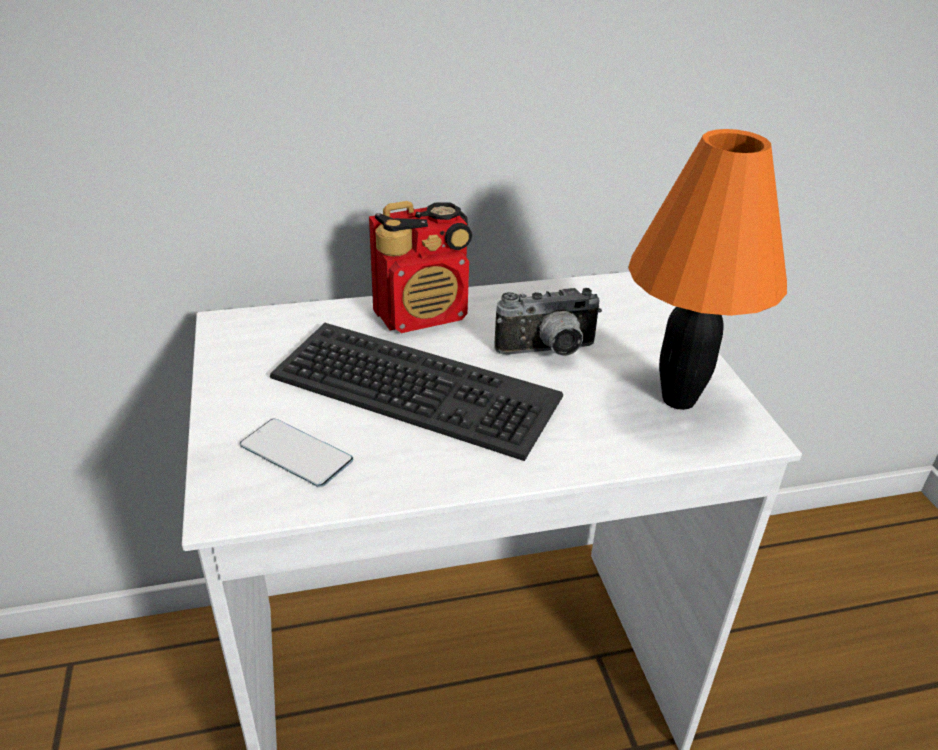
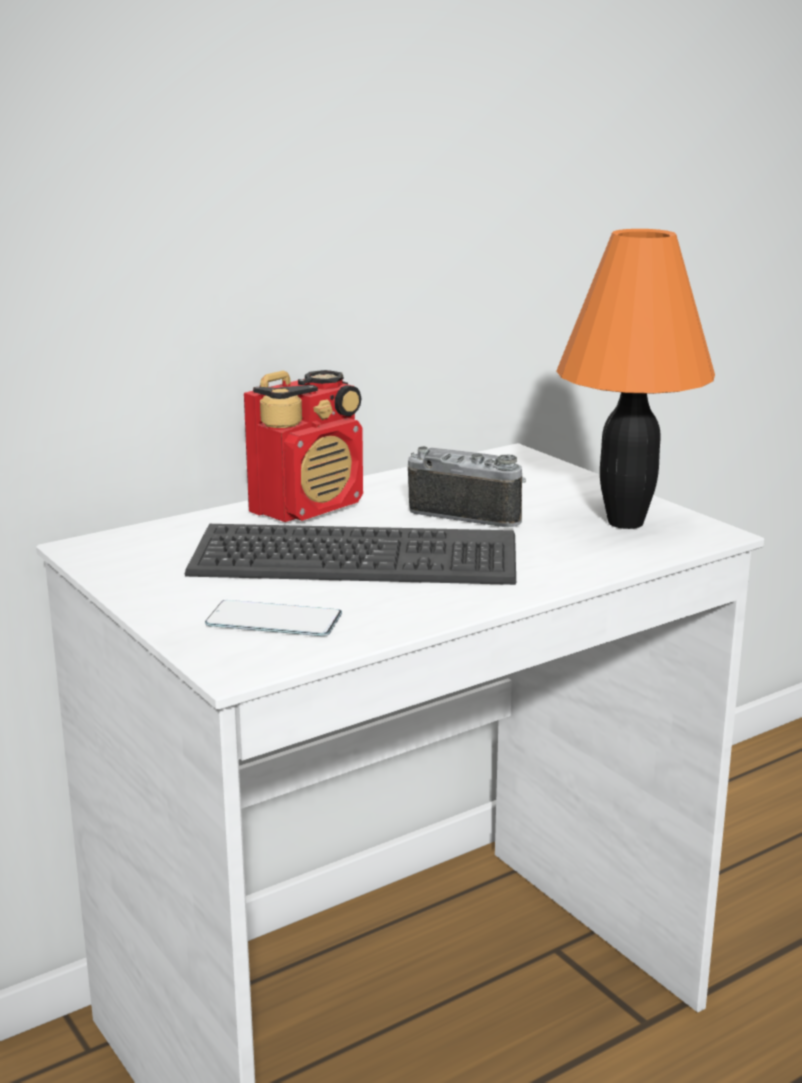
camera: 20 degrees left, 15 degrees down
(548, 352) = (469, 512): camera -> camera turned 120 degrees counterclockwise

